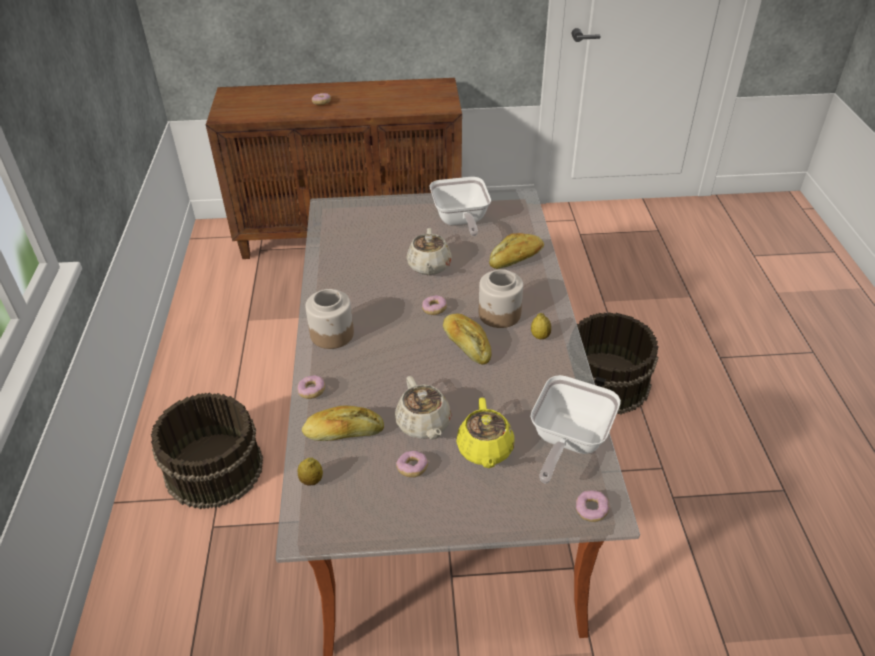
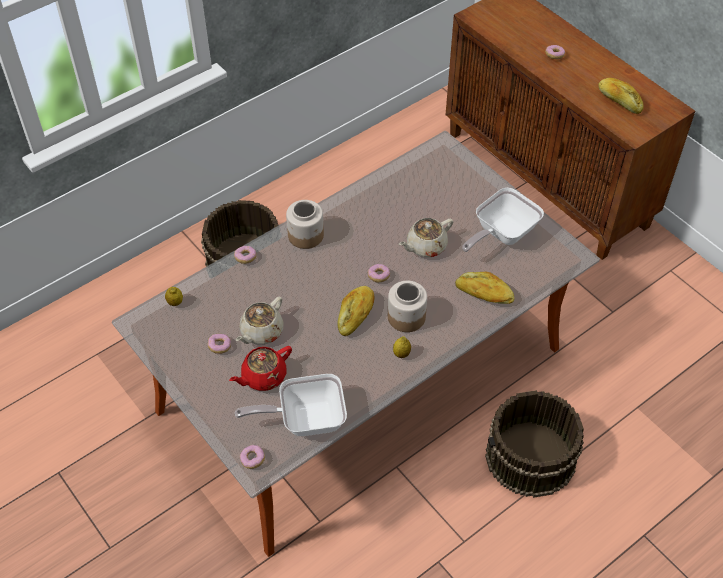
camera: 55 degrees right, 10 degrees up
(343, 433) = (223, 295): bread -> bread (619, 101)
(485, 450) = (263, 376): yellow teapot -> red teapot

